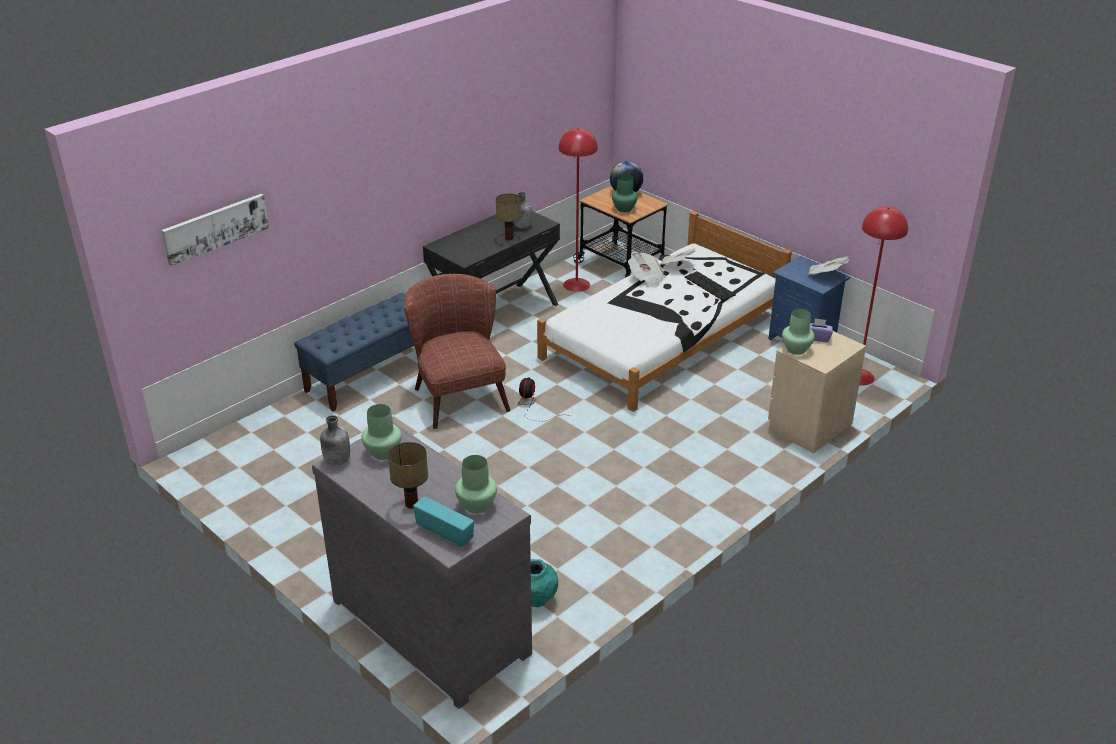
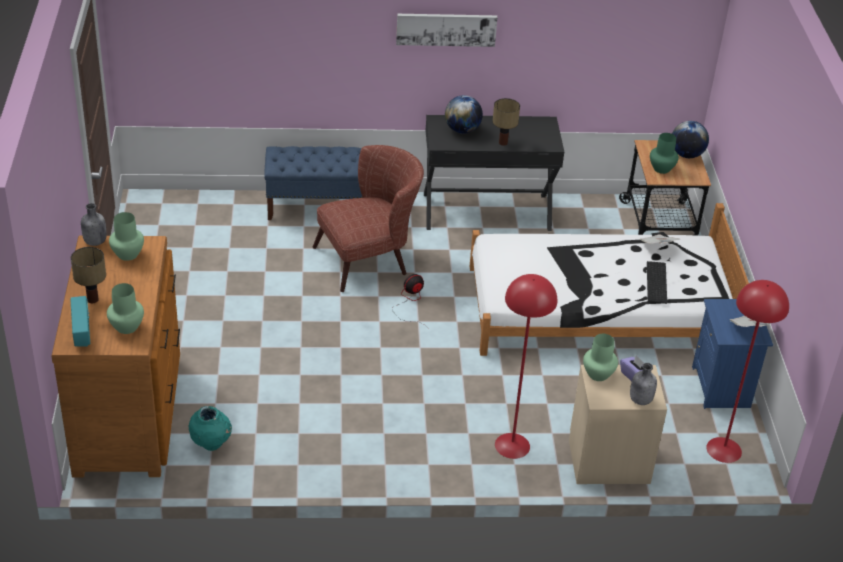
camera: 40 degrees right, 5 degrees up
(215, 228) = (203, 21): picture -> picture (446, 29)
(433, 624) = (130, 412): grey dresser -> brown dresser
(458, 394) = (370, 259): brown armchair -> brown armchair turned 45 degrees clockwise
(466, 243) = (462, 130): none -> globe
(522, 227) = (528, 138): grey bottle -> grey bottle (640, 400)
(577, 284) = (593, 222): red floor lamp -> red floor lamp (512, 445)
(646, 278) = (612, 244): newspaper -> none

